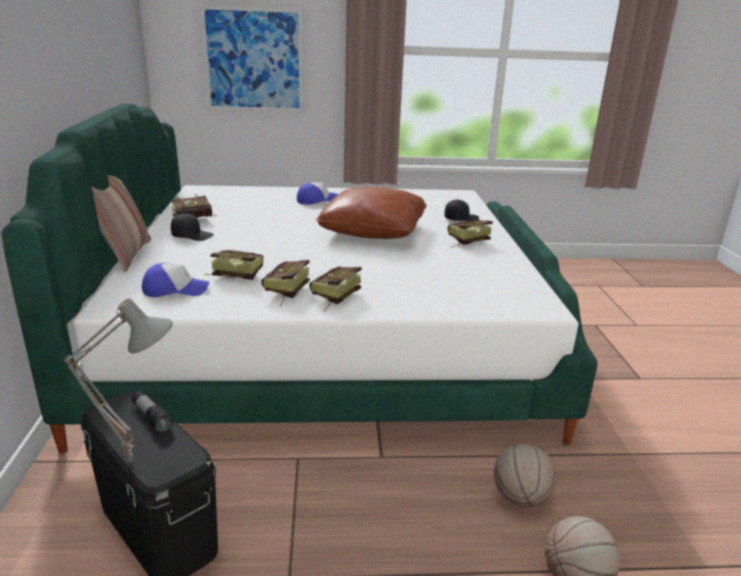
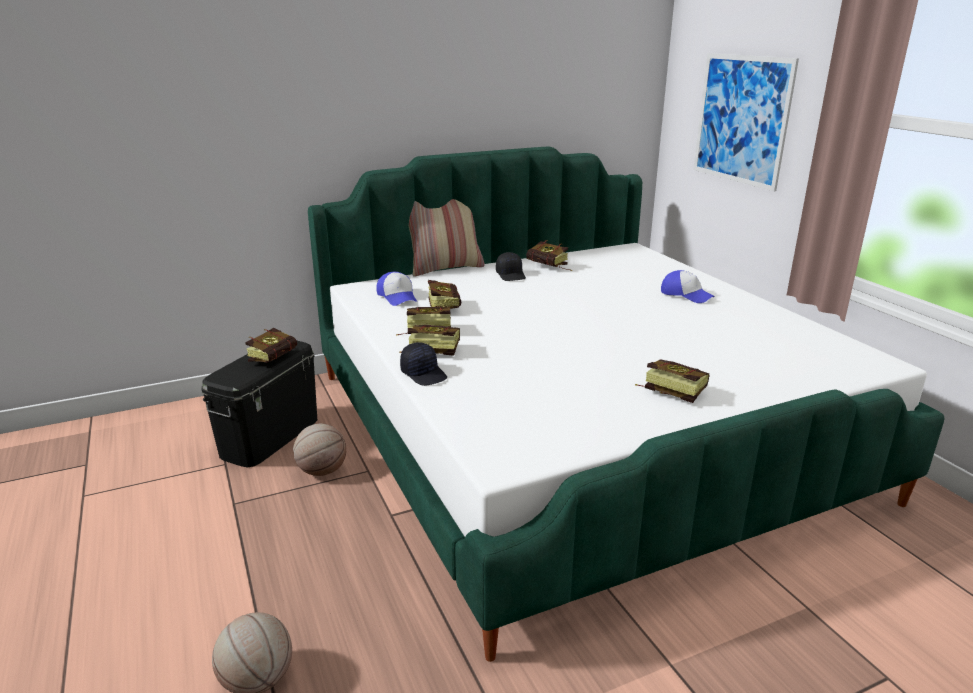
camera: 70 degrees right, 0 degrees up
(133, 458) = (231, 365): grey table lamp -> none
(152, 418) = (277, 357): flashlight -> book
(373, 231) = (630, 337): brown pillow -> none
(460, 219) = (759, 377): black cap -> black cap (424, 374)
(520, 497) = (368, 623): basketball -> basketball (322, 471)

